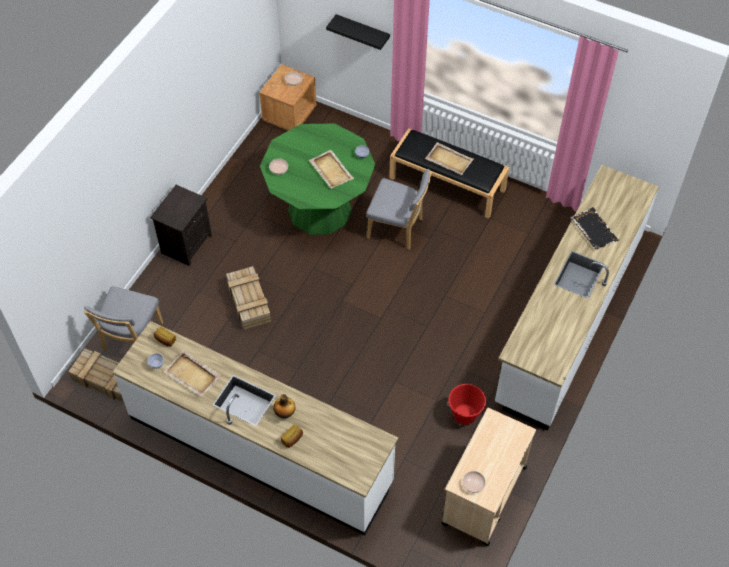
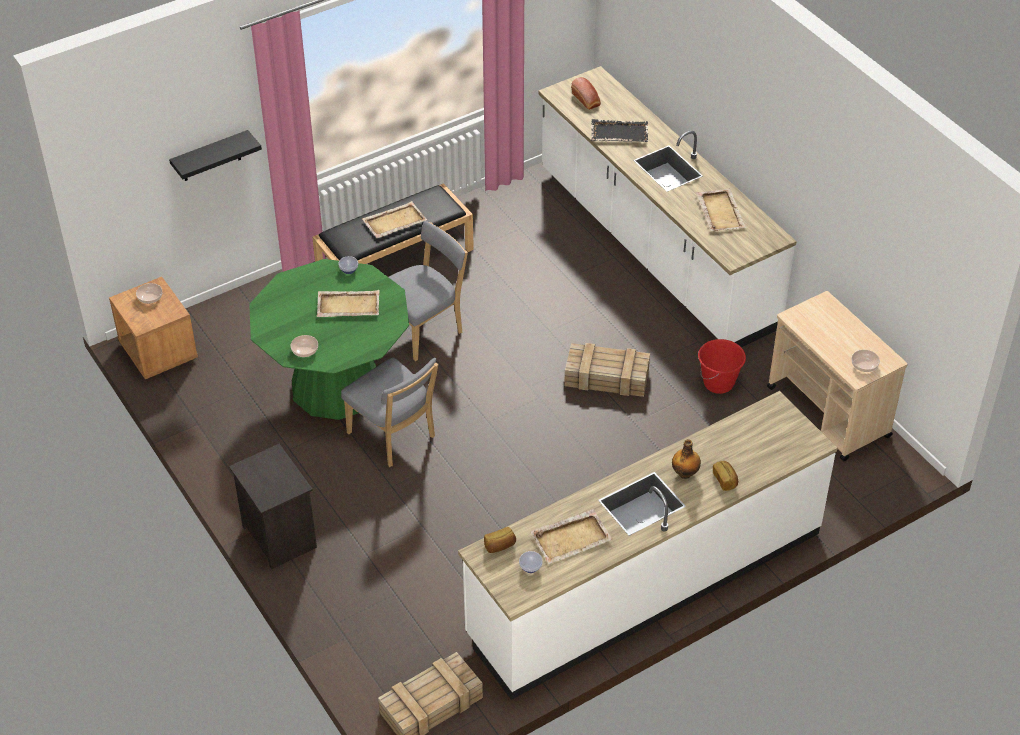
camera: 60 degrees left, 10 degrees down
(131, 339) = (386, 653): grey chair -> grey chair (394, 437)
(248, 301) = (420, 509): crate -> crate (605, 377)
(557, 325) = (720, 211): none -> beige tray
(613, 195) = (586, 100): none -> bread

